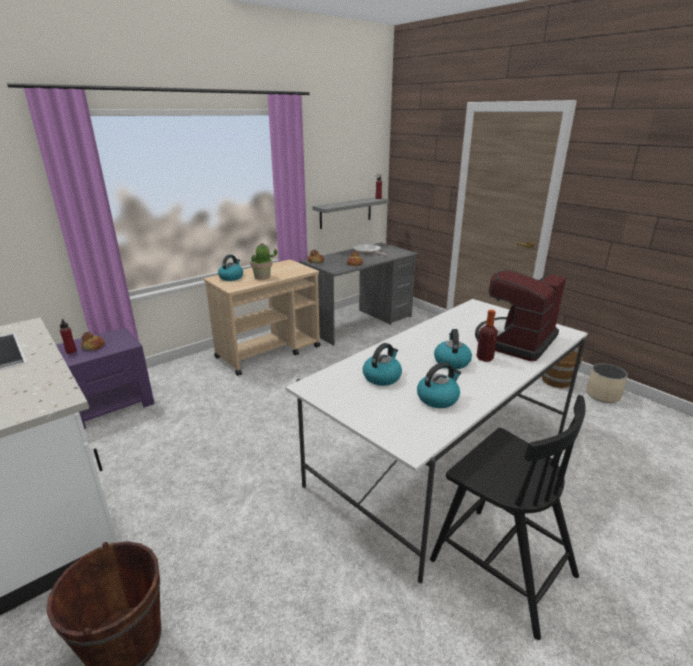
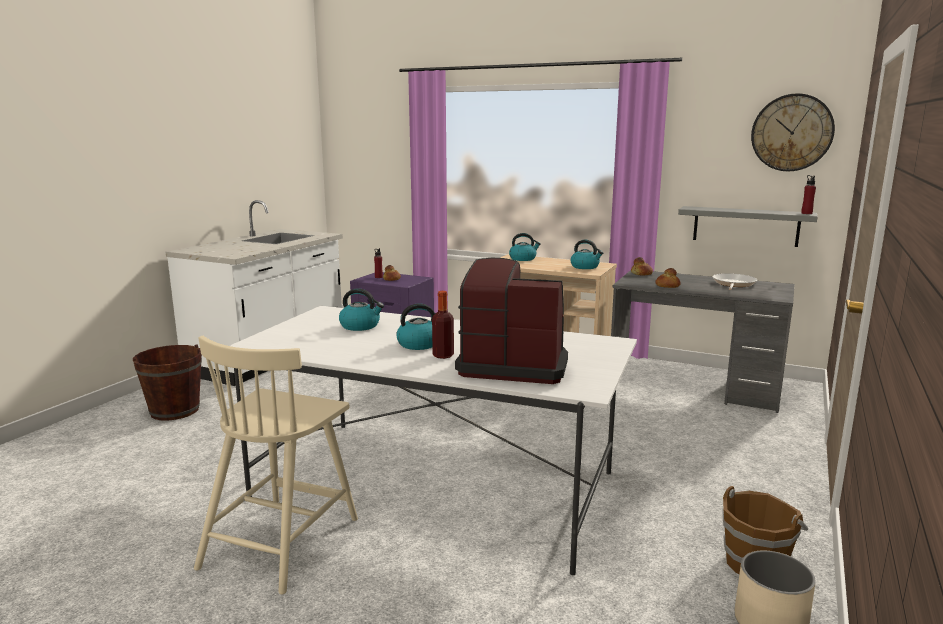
camera: 65 degrees right, 10 degrees down
(262, 277) = (541, 265): potted plant -> none
(362, 147) = (792, 132): none -> wall clock
(438, 398) = (334, 346): kettle -> kettle (585, 267)
(500, 565) = (282, 540): black chair -> beige chair

